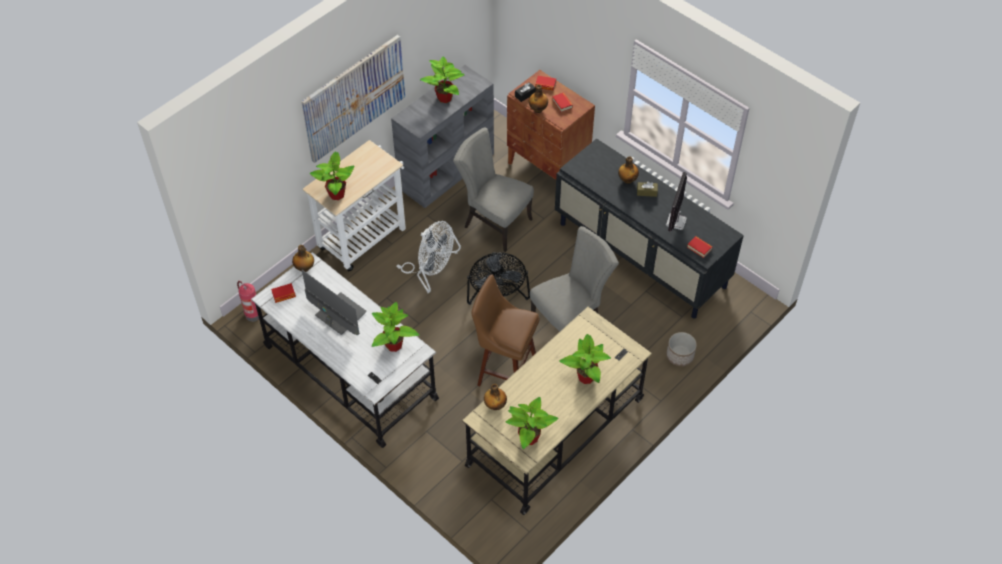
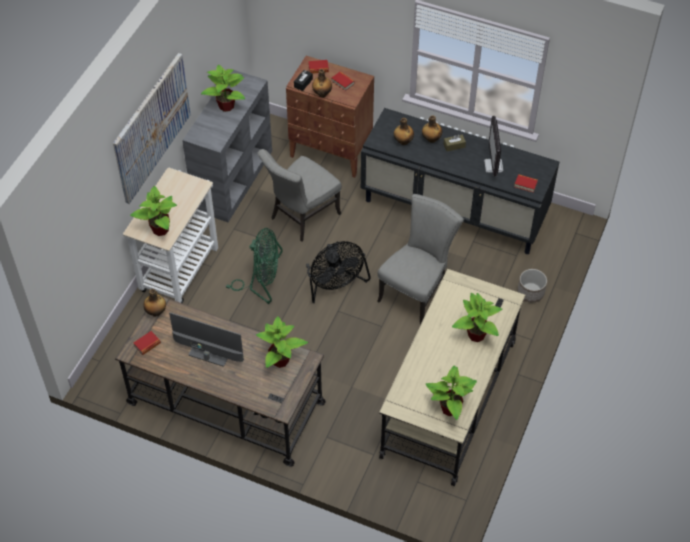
camera: 20 degrees left, 0 degrees up
(252, 314) = (101, 377): fire extinguisher -> none
(350, 372) = (226, 404): white desk -> brown desk
(431, 269) = (261, 280): white fan -> green fan
(493, 222) = (301, 217): grey chair -> grey chair turned 60 degrees counterclockwise
(495, 405) = (404, 388): bottle -> bottle (403, 141)
(504, 370) = (375, 355): brown stool -> none

